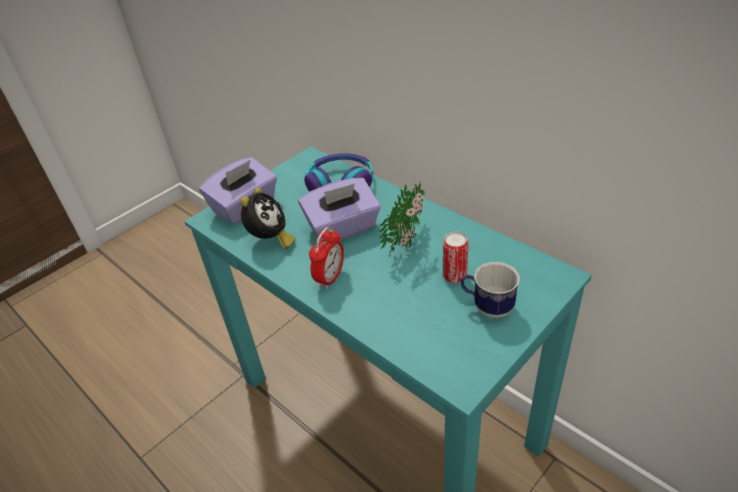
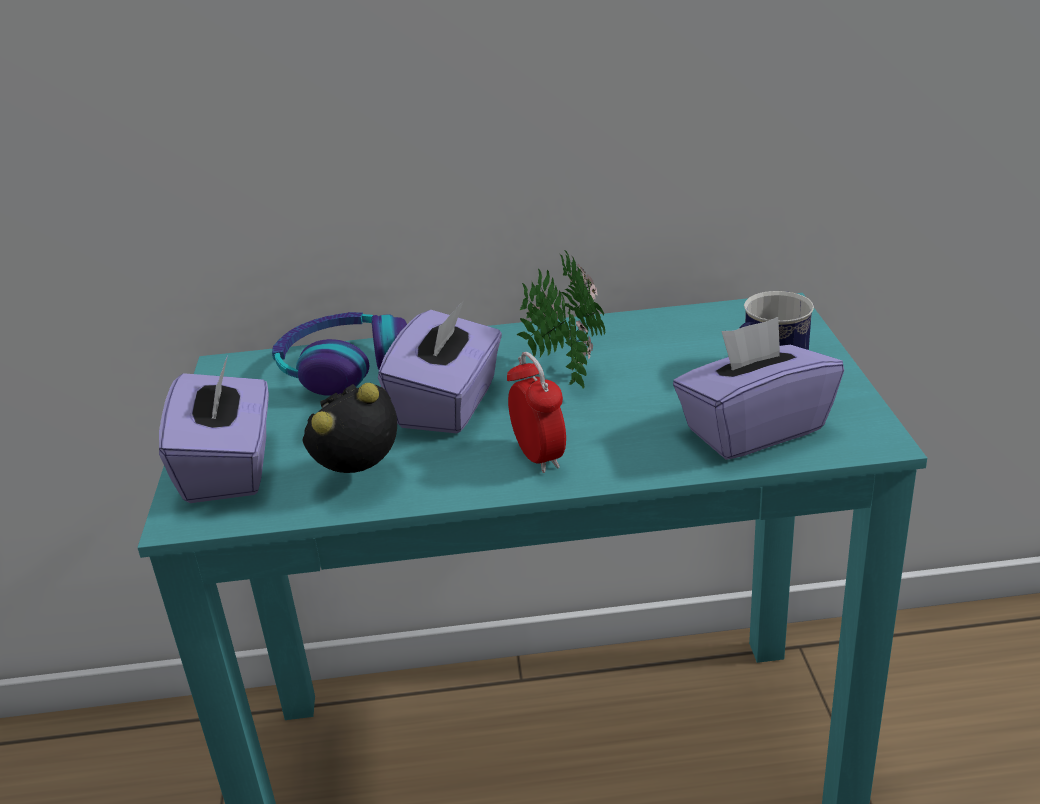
camera: 50 degrees left, 10 degrees down
(270, 240) = (361, 475): alarm clock -> alarm clock turned 90 degrees counterclockwise
(424, 333) = (753, 429): none -> purple tissue box
(454, 276) = (682, 367): can -> none

